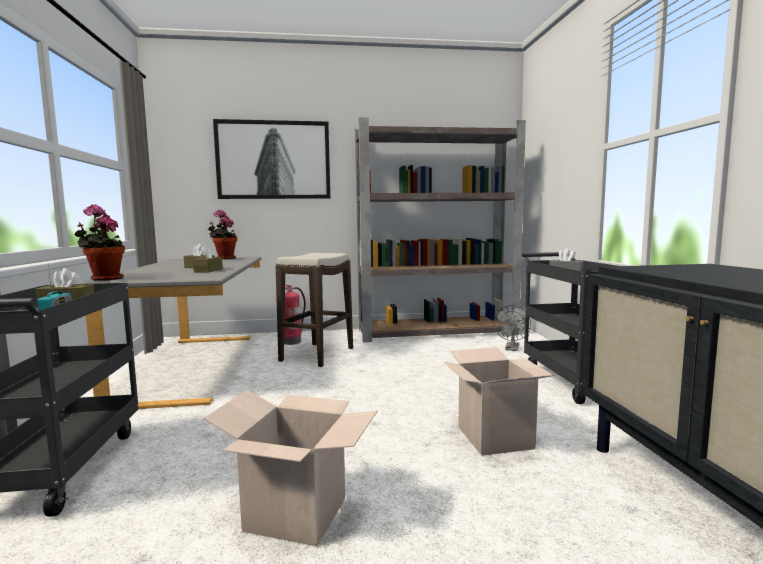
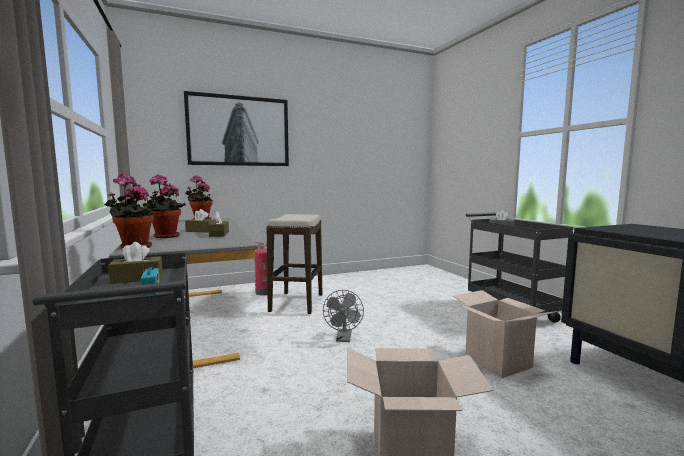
camera: 15 degrees left, 0 degrees up
(153, 271) = (164, 237): none -> potted plant
(436, 332) = (376, 276): brown bookcase -> none
(512, 349) = (445, 287): grey fan -> grey fan (344, 339)

